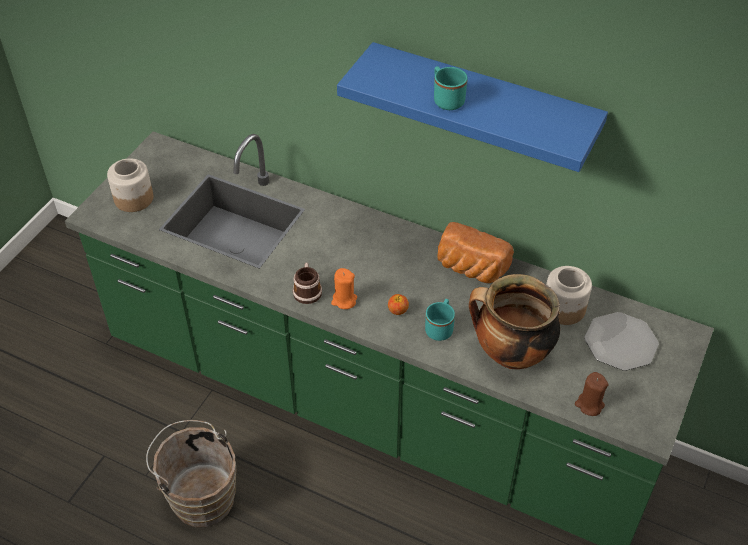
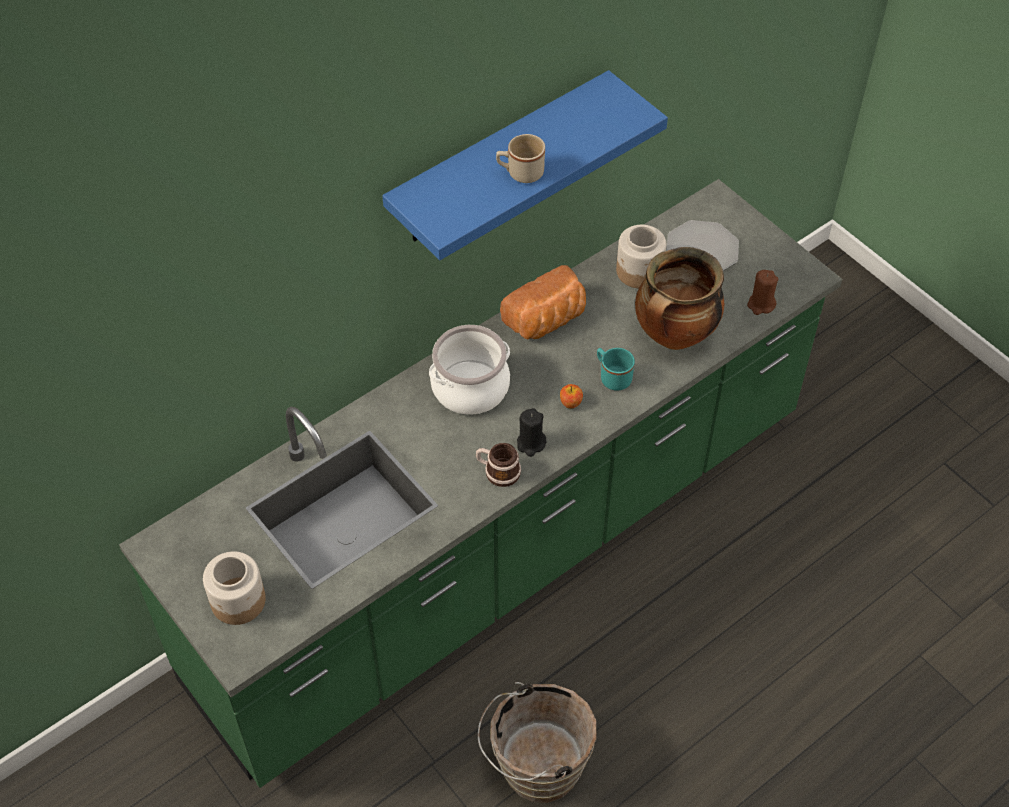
camera: 65 degrees left, 5 degrees up
(344, 300) = (531, 443): orange candle -> black candle
(375, 248) = (470, 388): none -> cooking pot
(446, 99) = (520, 173): turquoise mug -> beige mug

